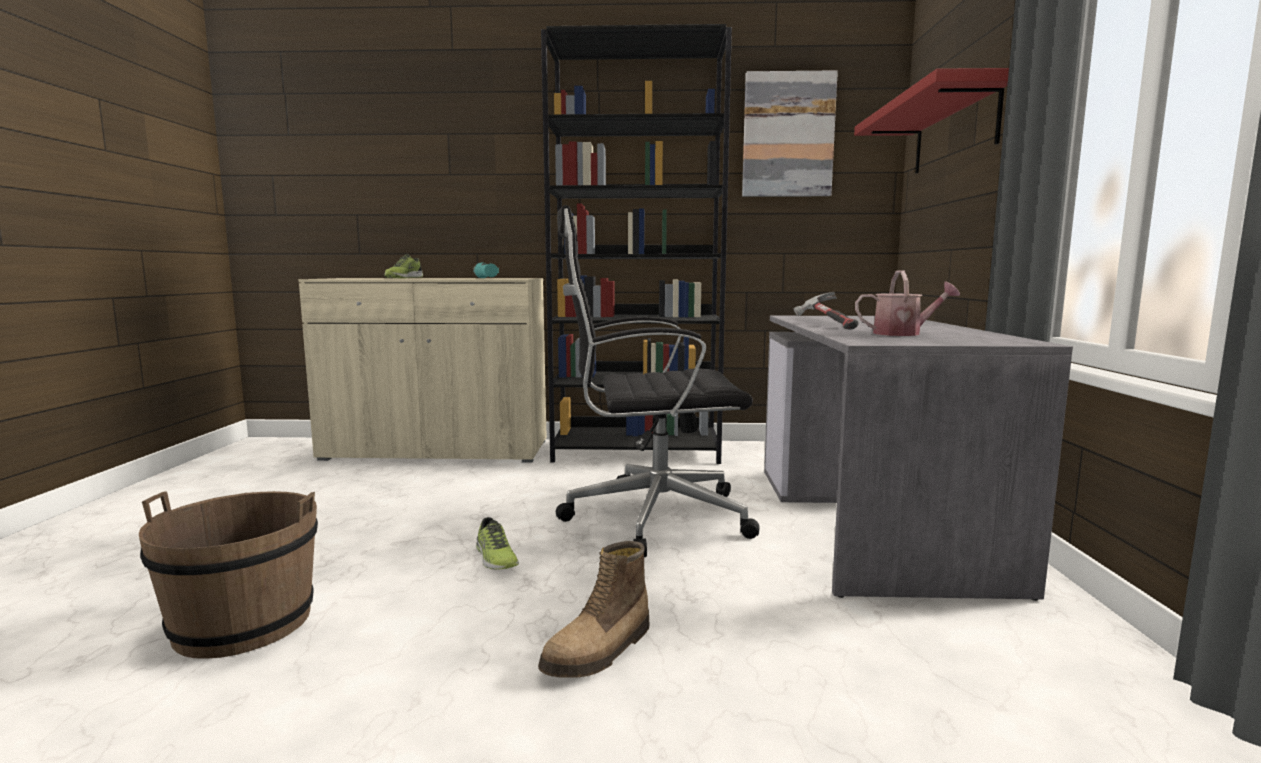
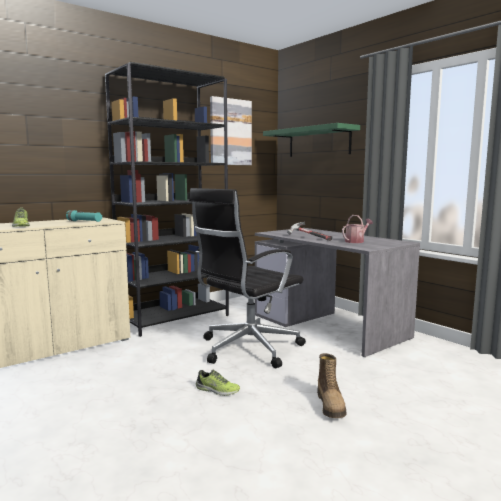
camera: 40 degrees left, 0 degrees up
(244, 623) = (159, 467): brown bucket -> none
(954, 131) = (318, 142): red shelf -> green shelf

